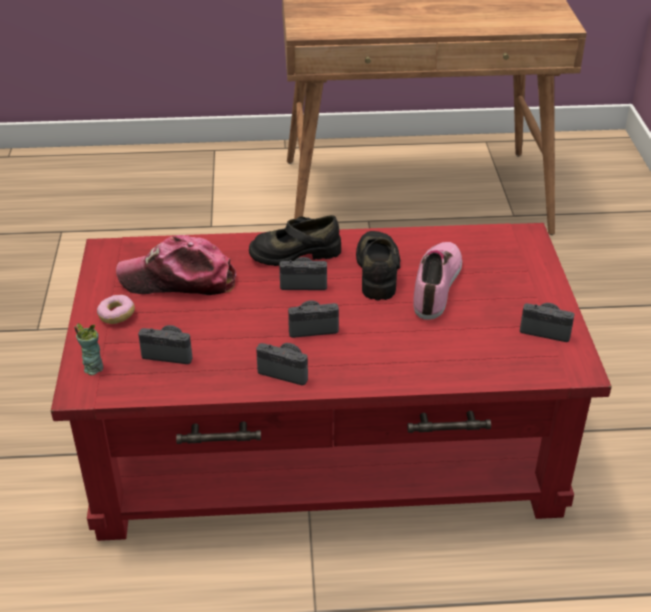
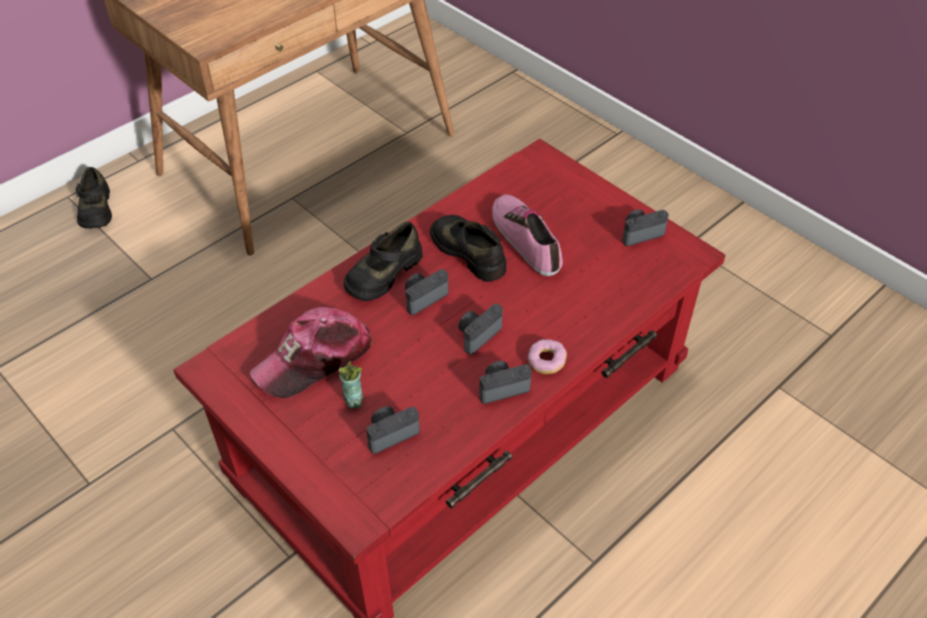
camera: 40 degrees left, 10 degrees up
(93, 368) = (342, 492): cup -> cup (353, 400)
(116, 316) = (301, 429): donut -> donut (546, 362)
(223, 165) = (95, 209): none -> black shoe

